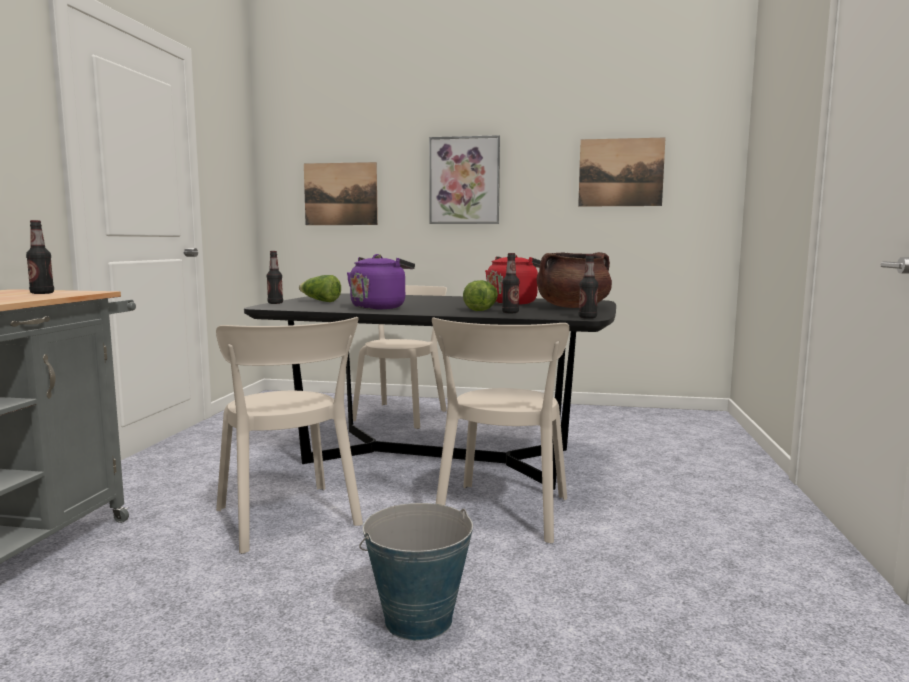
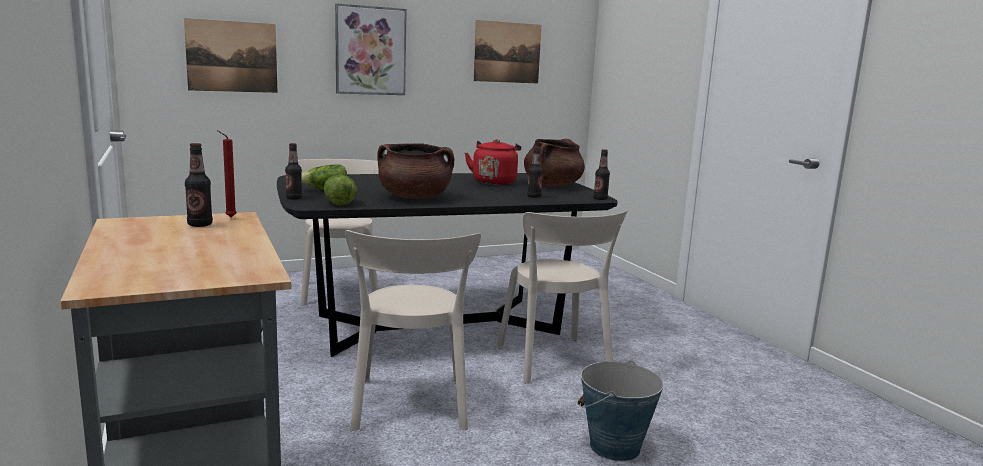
camera: 35 degrees left, 5 degrees up
(83, 292) = (229, 217): none -> red candle
(289, 520) = (410, 407): beige chair -> beige chair turned 60 degrees clockwise
(380, 307) = (414, 197): purple kettle -> brown cooking pot
(481, 309) = (501, 194): lettuce -> lettuce (339, 202)

